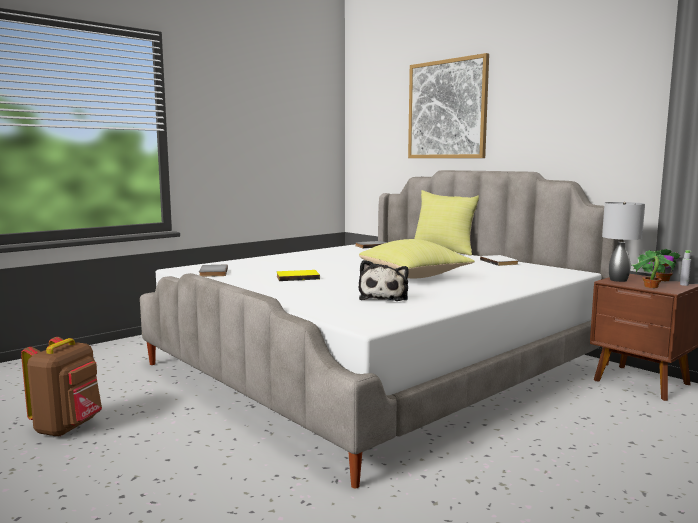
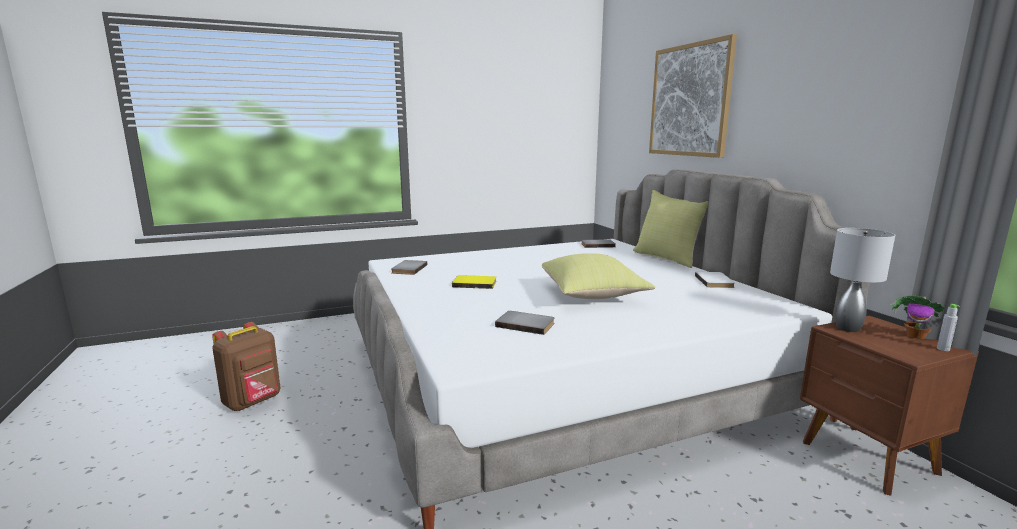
camera: 20 degrees right, 5 degrees up
(384, 297) = (526, 324): plush toy -> grey book
(650, 286) = (886, 346): potted plant -> none

